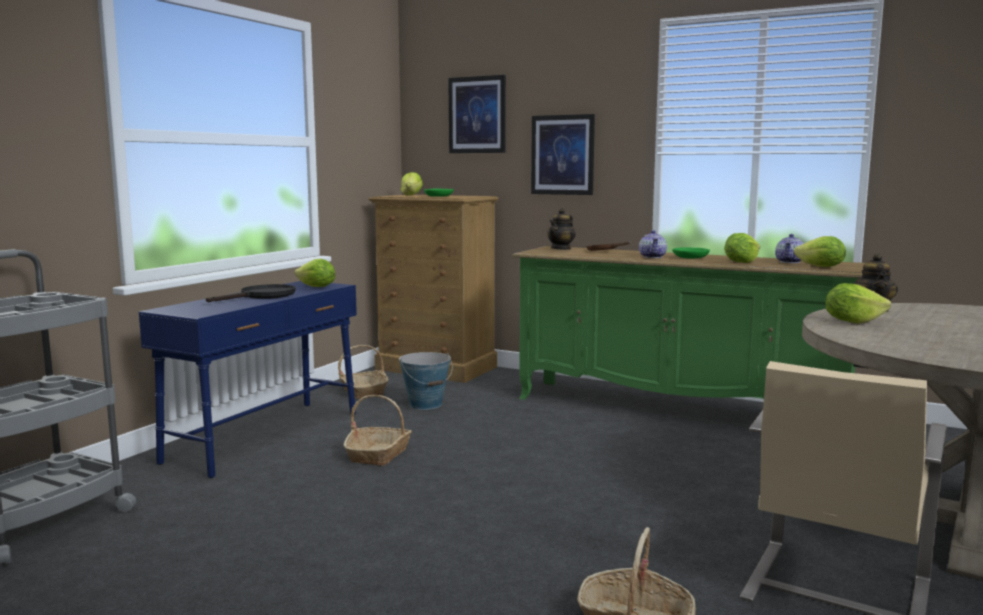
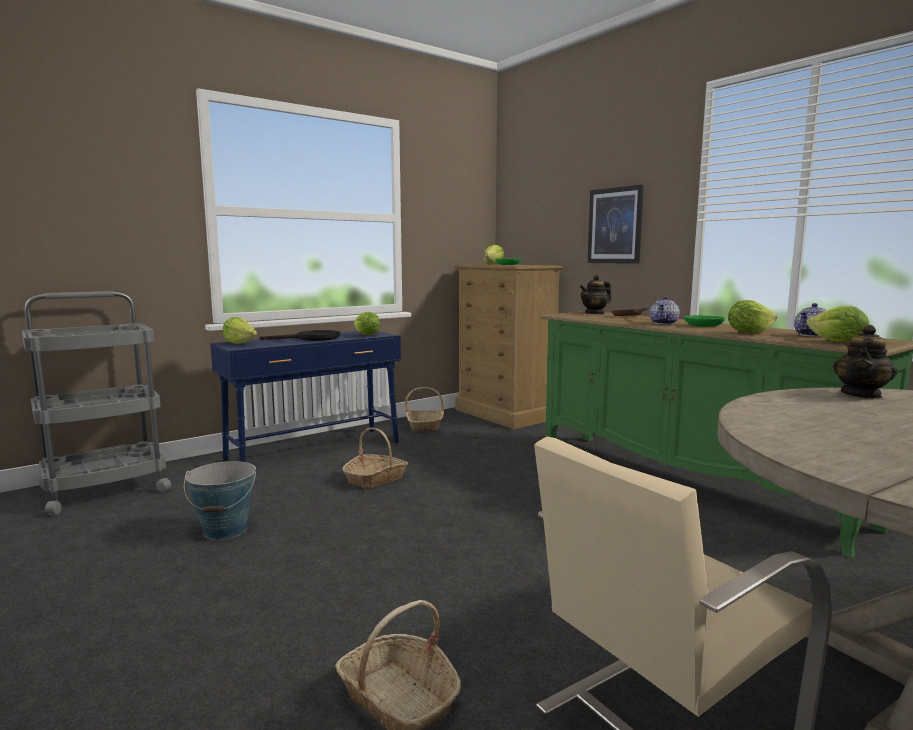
camera: 25 degrees right, 0 degrees up
(426, 404) = (460, 443): bucket -> bucket (225, 530)
(477, 115) = (549, 192): picture -> none
(852, 321) = (799, 405): lettuce -> lettuce (240, 343)

